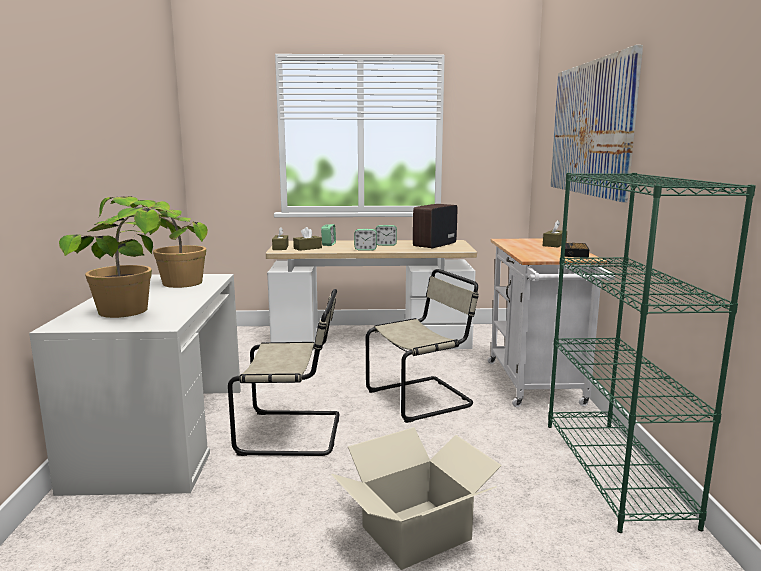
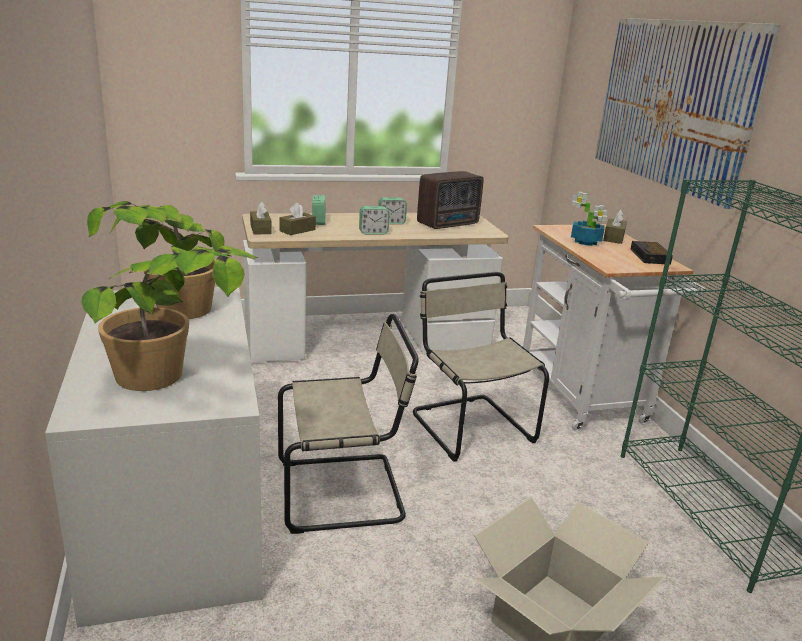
camera: 15 degrees left, 10 degrees up
(423, 398) = (469, 425): beige chair -> beige chair turned 75 degrees counterclockwise
(433, 245) = (449, 224): radio -> radio turned 150 degrees counterclockwise
(525, 246) = (586, 242): none -> potted plant

